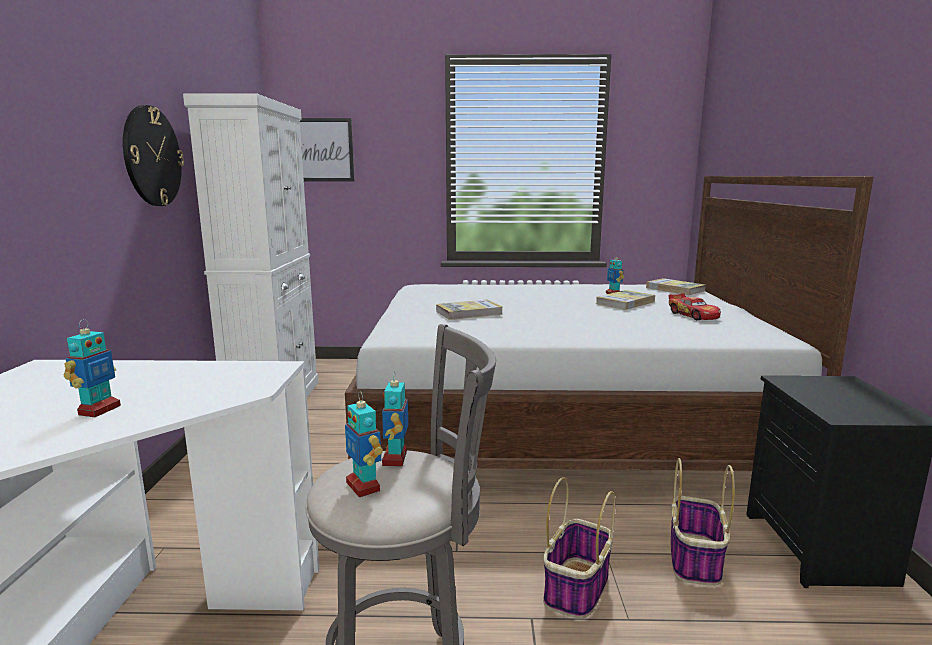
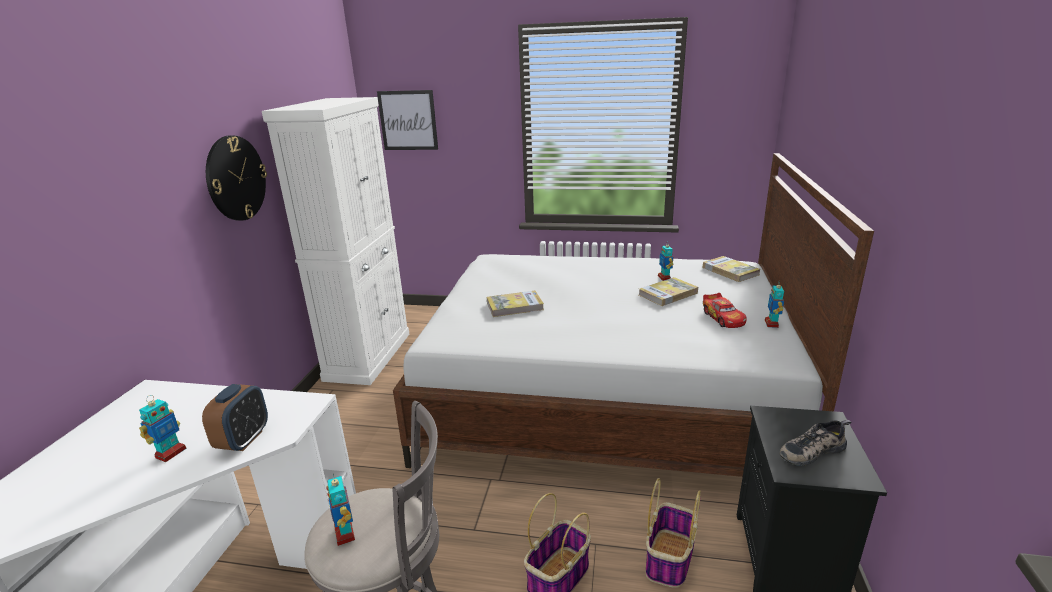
camera: 10 degrees right, 10 degrees up
(200, 396) = (244, 440): none -> alarm clock
(395, 459) = (380, 503): toy robot -> toy robot (772, 324)
(848, 401) = (811, 450): none -> shoe

